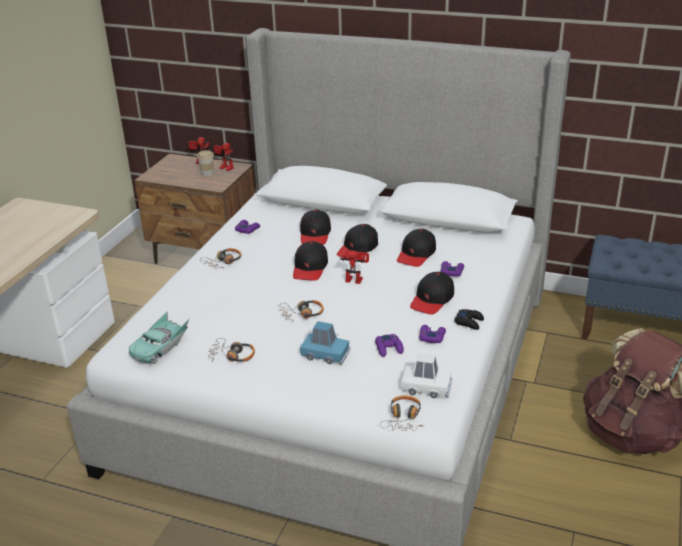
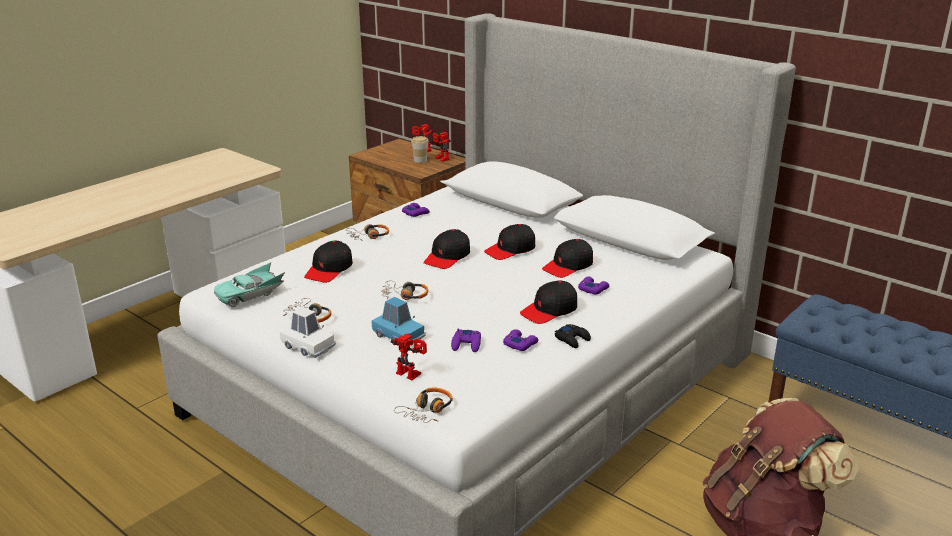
camera: 20 degrees right, 5 degrees down
(315, 234) = (478, 229): black cap -> black cap (329, 270)
(355, 279) = (485, 275): toy robot -> toy robot (411, 373)
(426, 387) = (475, 389): white toy car -> white toy car (308, 346)

